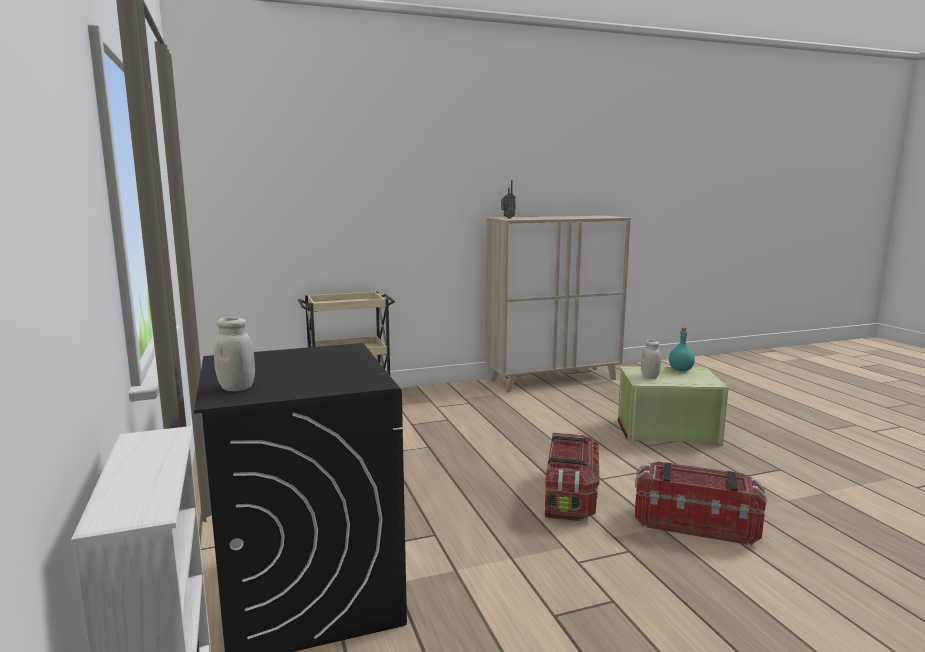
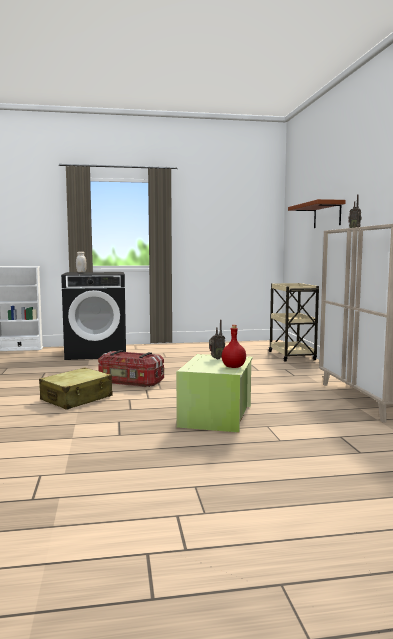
camera: 100 degrees right, 5 degrees down
(377, 192) = (327, 215): none -> brown shelf
(650, 377) = (216, 358): white jar -> radio
(681, 370) = (234, 367): turquoise bottle -> red bottle
(695, 523) = (77, 398): storage box -> beige suitcase

